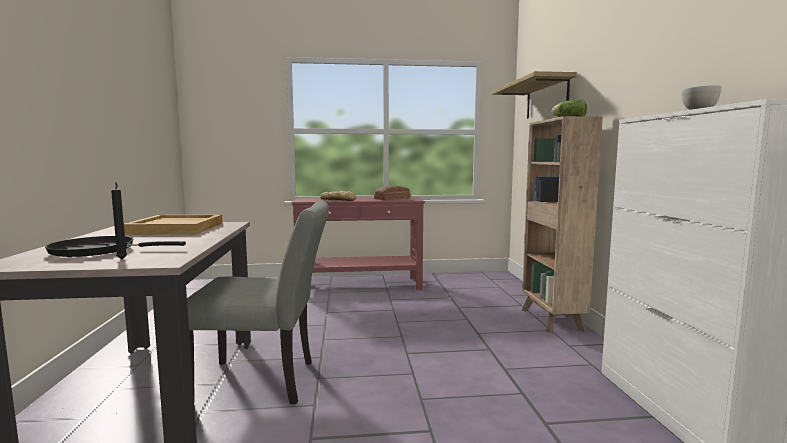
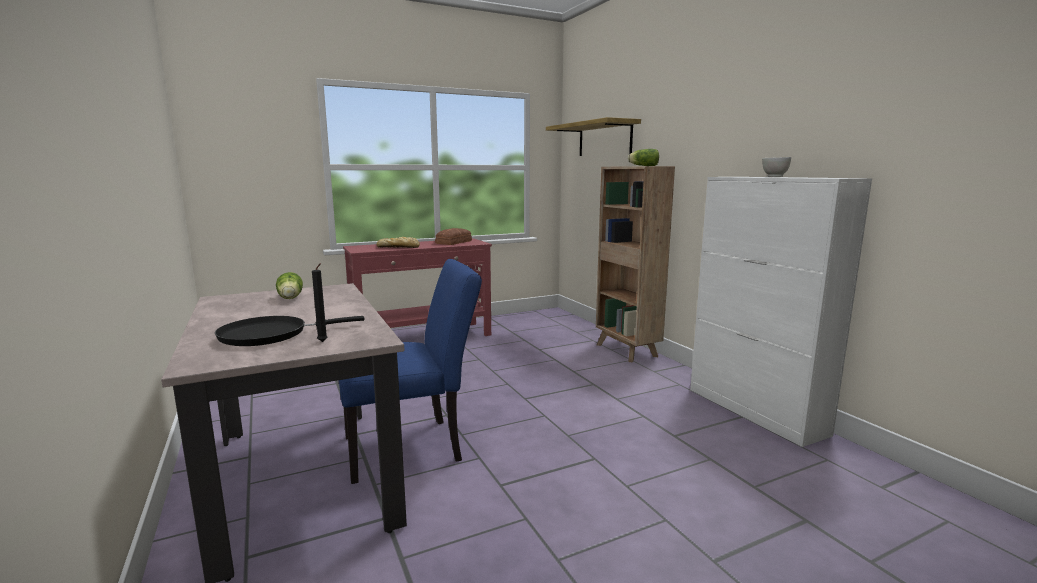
camera: 20 degrees left, 5 degrees up
(177, 228) = (290, 298): beige tray -> lettuce
(265, 382) = (412, 447): grey chair -> blue chair

